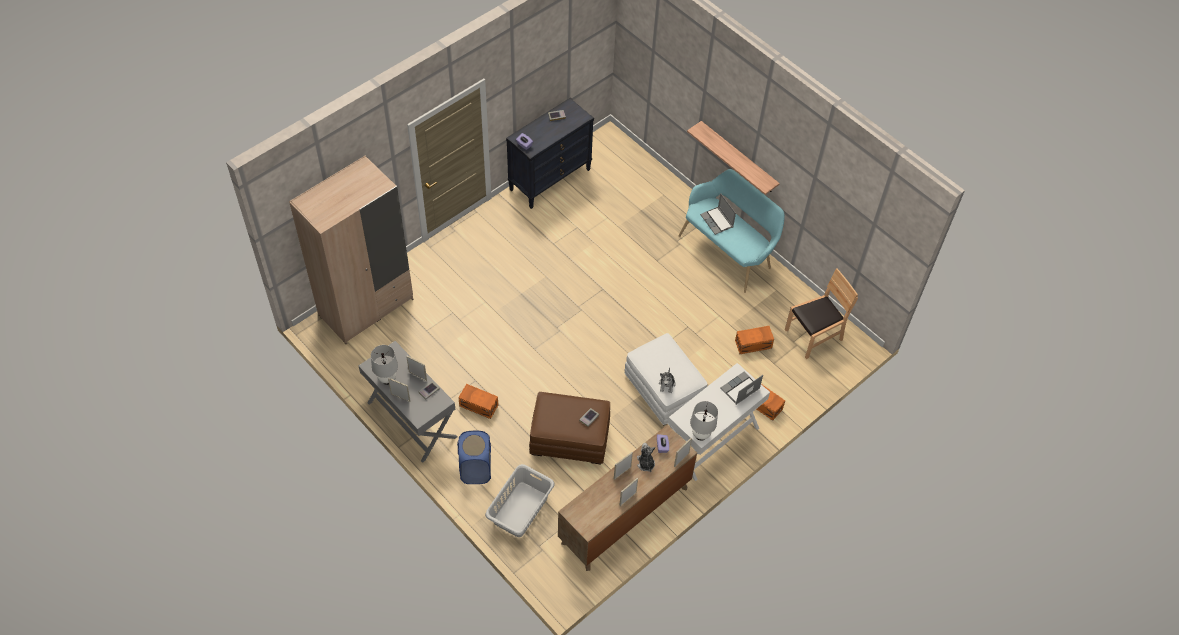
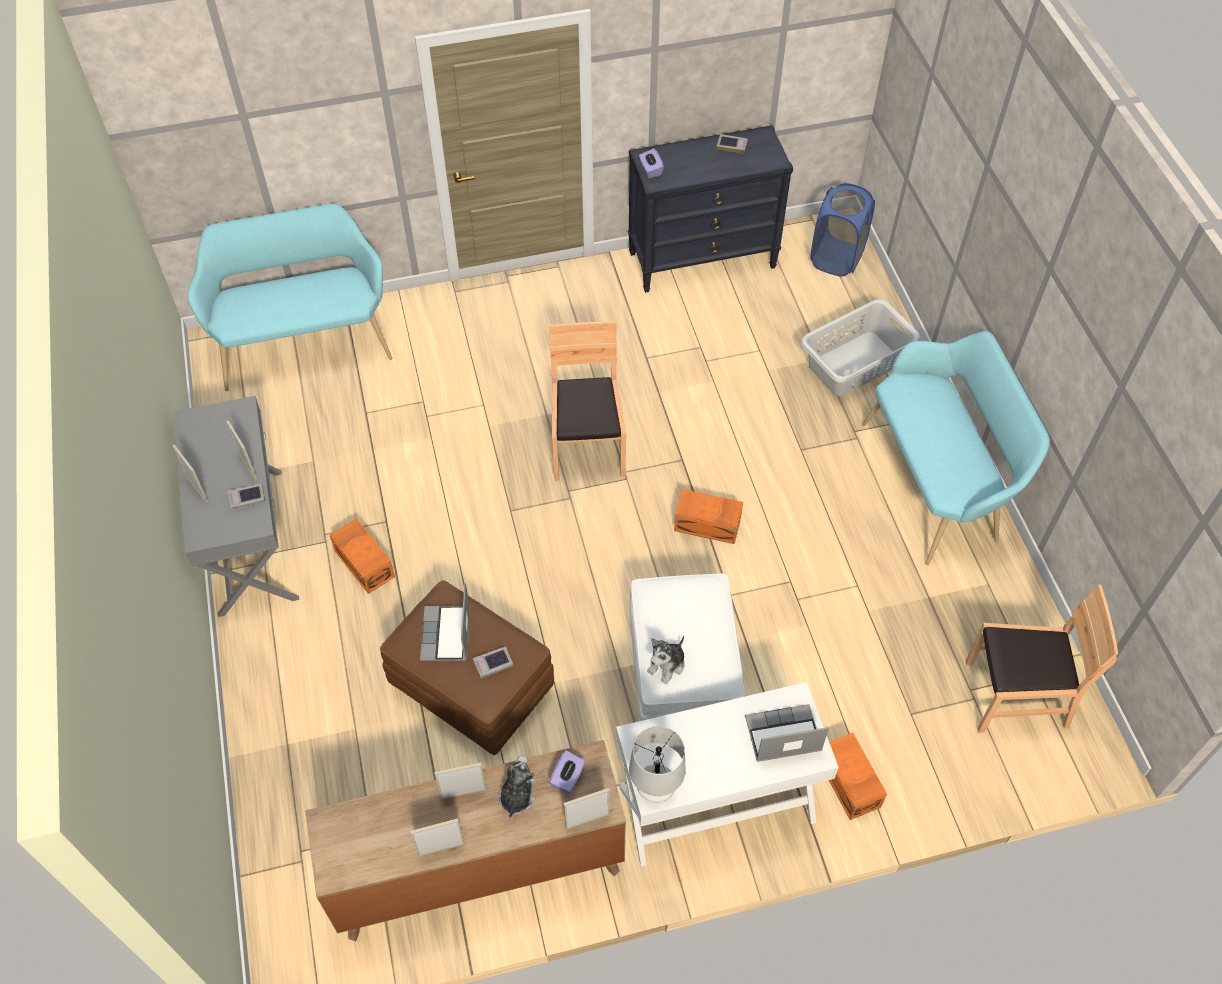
camera: 30 degrees right, 0 degrees up
(366, 307) = (304, 342): beige wardrobe -> turquoise bench
(387, 379) = (199, 451): white table lamp -> none
(476, 470) = (290, 668): blue laundry basket -> blue laundry basket (837, 258)
(521, 509) = (314, 770): grey laundry basket -> grey laundry basket (855, 364)
(552, 301) = (587, 446): none -> brown chair
(717, 221) = (926, 417): laptop -> laptop (447, 635)
(738, 158) = (1006, 313): shelf -> none
(754, 344) = (892, 663): orange storage box -> orange storage box (708, 526)

